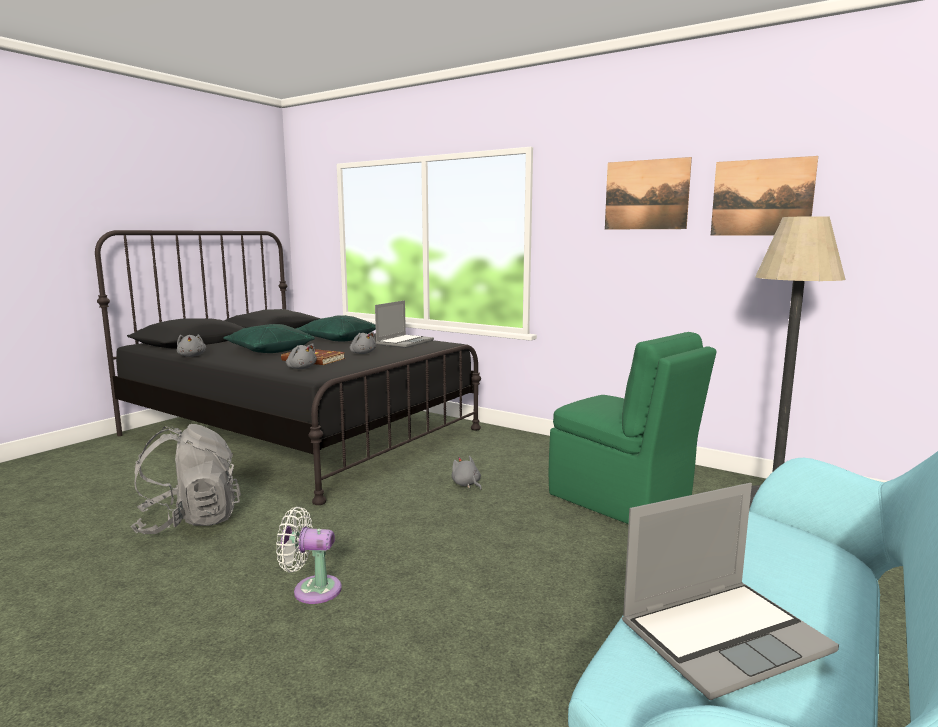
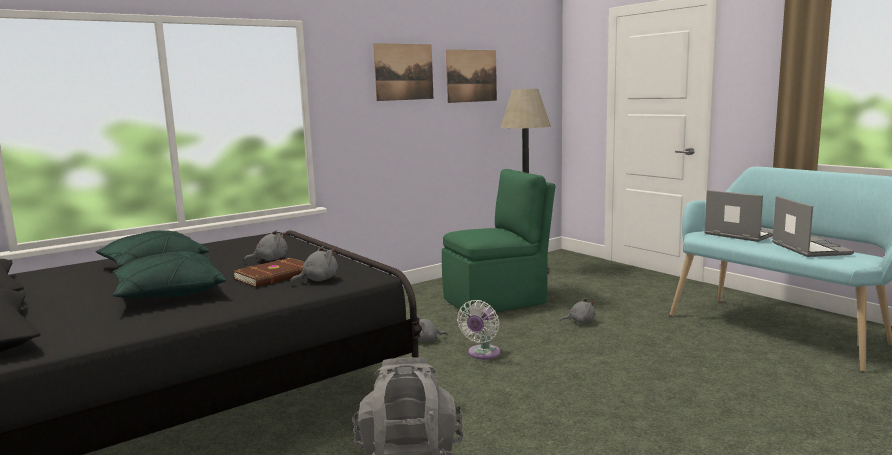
camera: 70 degrees left, 0 degrees up
(192, 356) = (123, 332): grey plush toy -> grey plush toy (580, 321)
(312, 589) = (589, 410): white fan -> white fan (482, 354)
(404, 342) = (233, 246): laptop -> laptop (739, 234)

